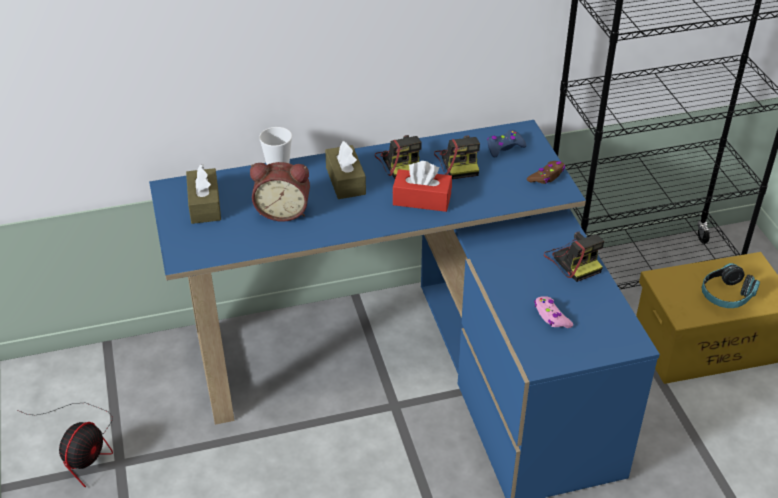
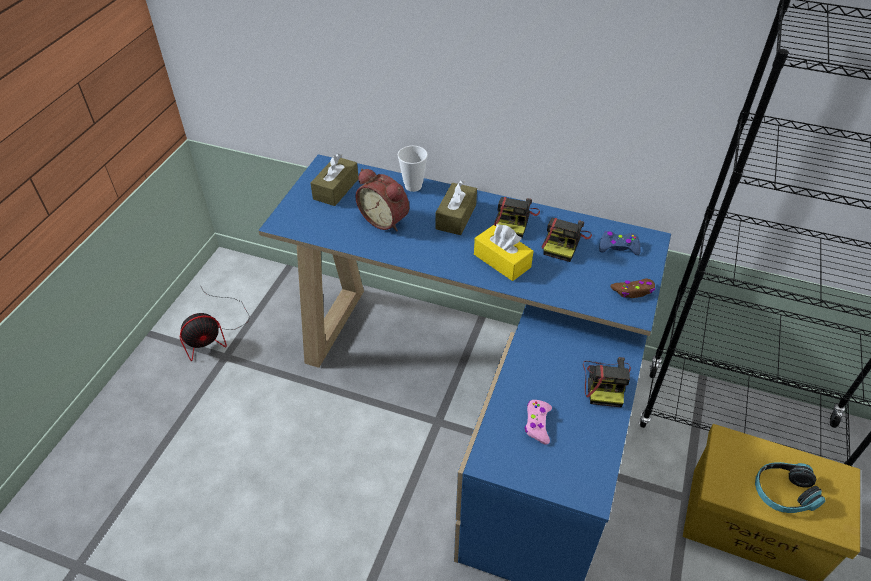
camera: 35 degrees right, 5 degrees up
(422, 199) = (502, 261): red tissue box -> yellow tissue box

